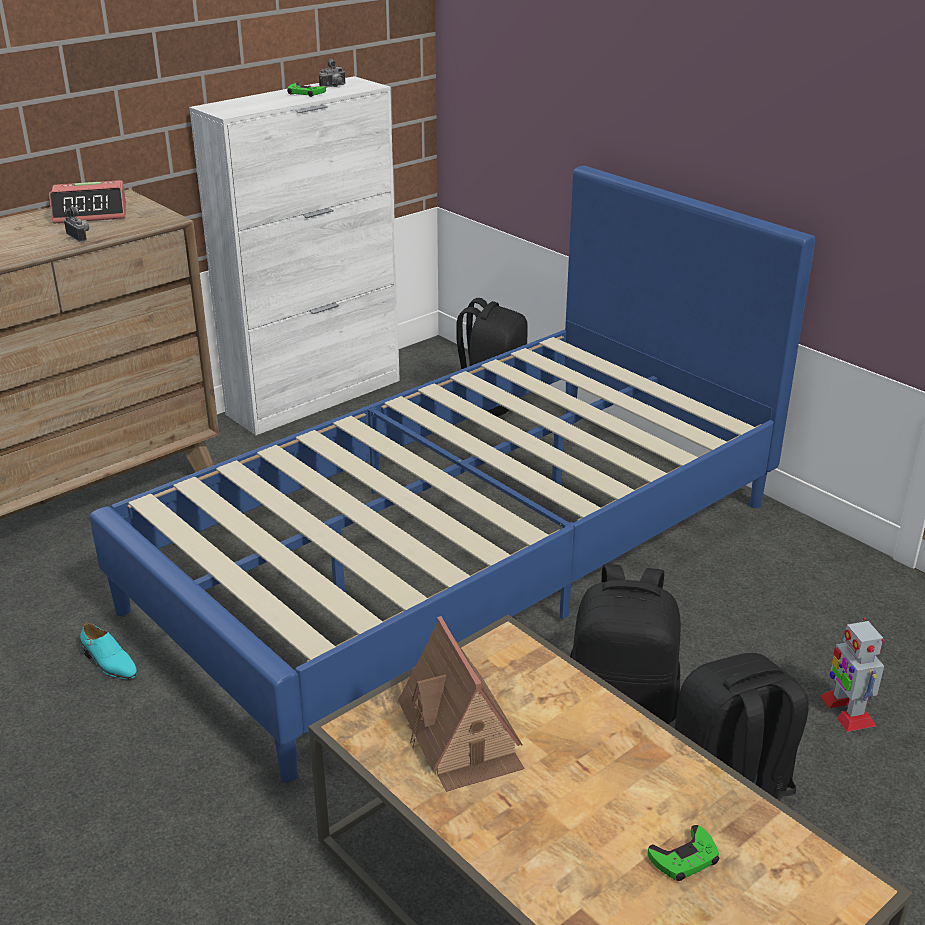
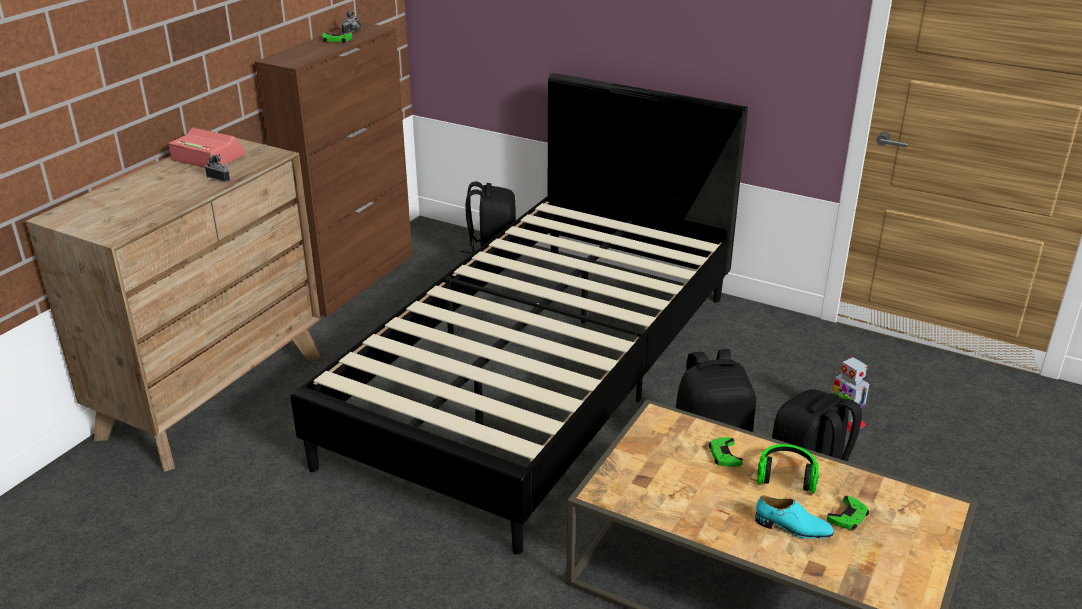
camera: 20 degrees left, 0 degrees up
(91, 213) = (208, 157): alarm clock -> alarm clock turned 120 degrees counterclockwise
(109, 663) = (330, 507): turquoise shoe -> turquoise shoe (793, 528)
(316, 397) = (354, 279): white cabinet -> brown cabinet
(461, 736) = (671, 481): toy house -> none
(463, 554) = (541, 373): blue bed -> black bed
(561, 718) = (724, 455): none -> green game controller
(631, 772) = (786, 476): none -> headphones

